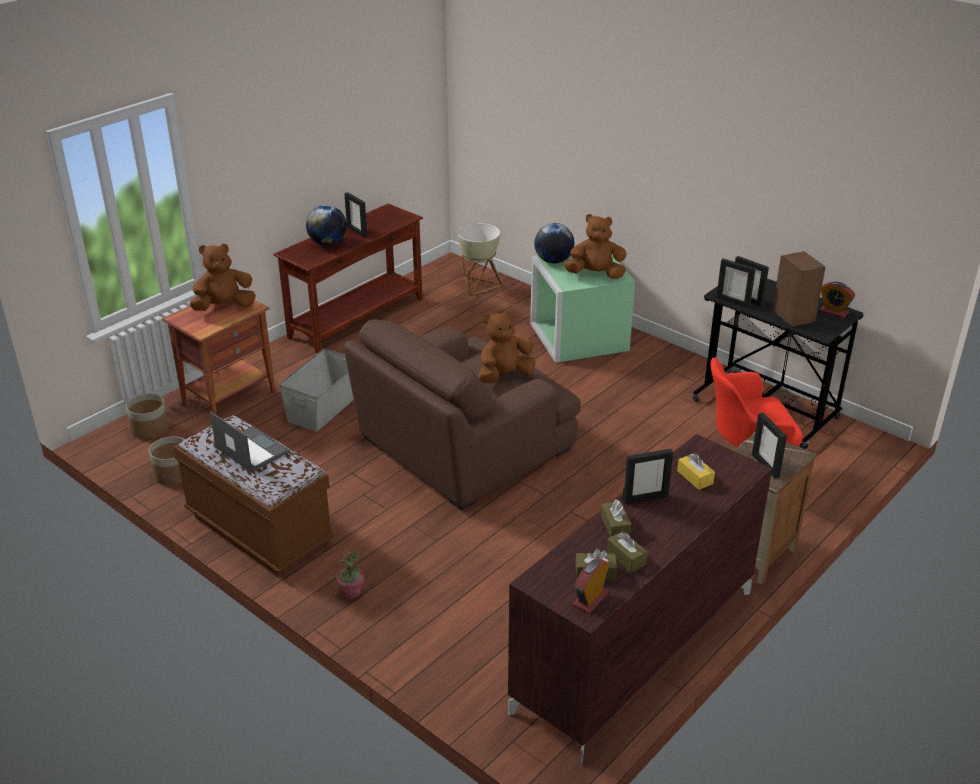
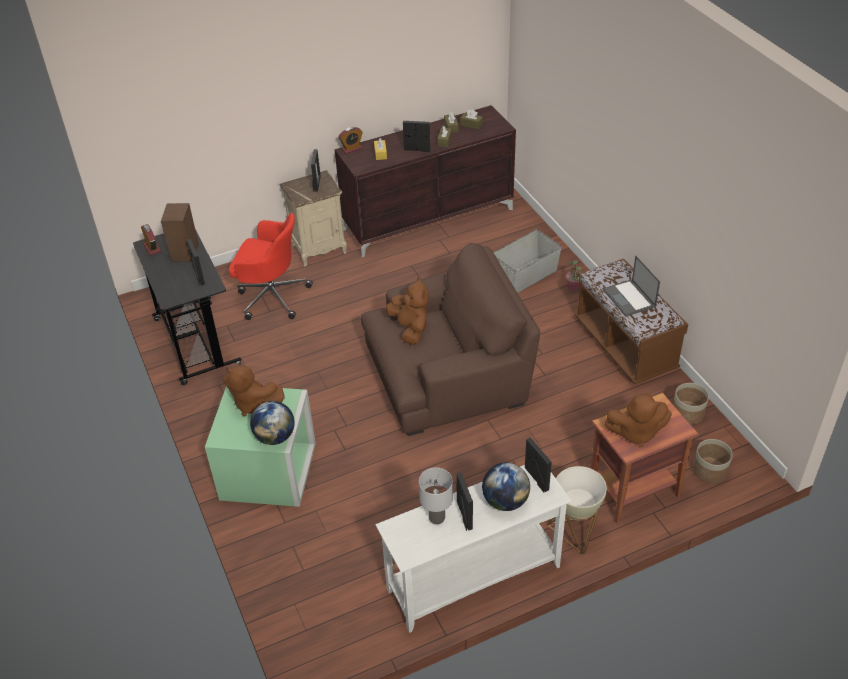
camera: 155 degrees left, 10 degrees up
(323, 407) = (548, 451): grey storage box -> grey storage box (526, 276)
(356, 318) = (473, 578): brown console table -> white console table
(378, 226) = (436, 518): none -> white table lamp
(479, 286) = (310, 593): planter -> planter (575, 531)
(504, 376) = (410, 329): brown plush toy -> brown plush toy turned 105 degrees counterclockwise
(590, 599) = (482, 115): alarm clock -> alarm clock (351, 149)
(733, 301) = (210, 277): picture frame -> picture frame (536, 479)

